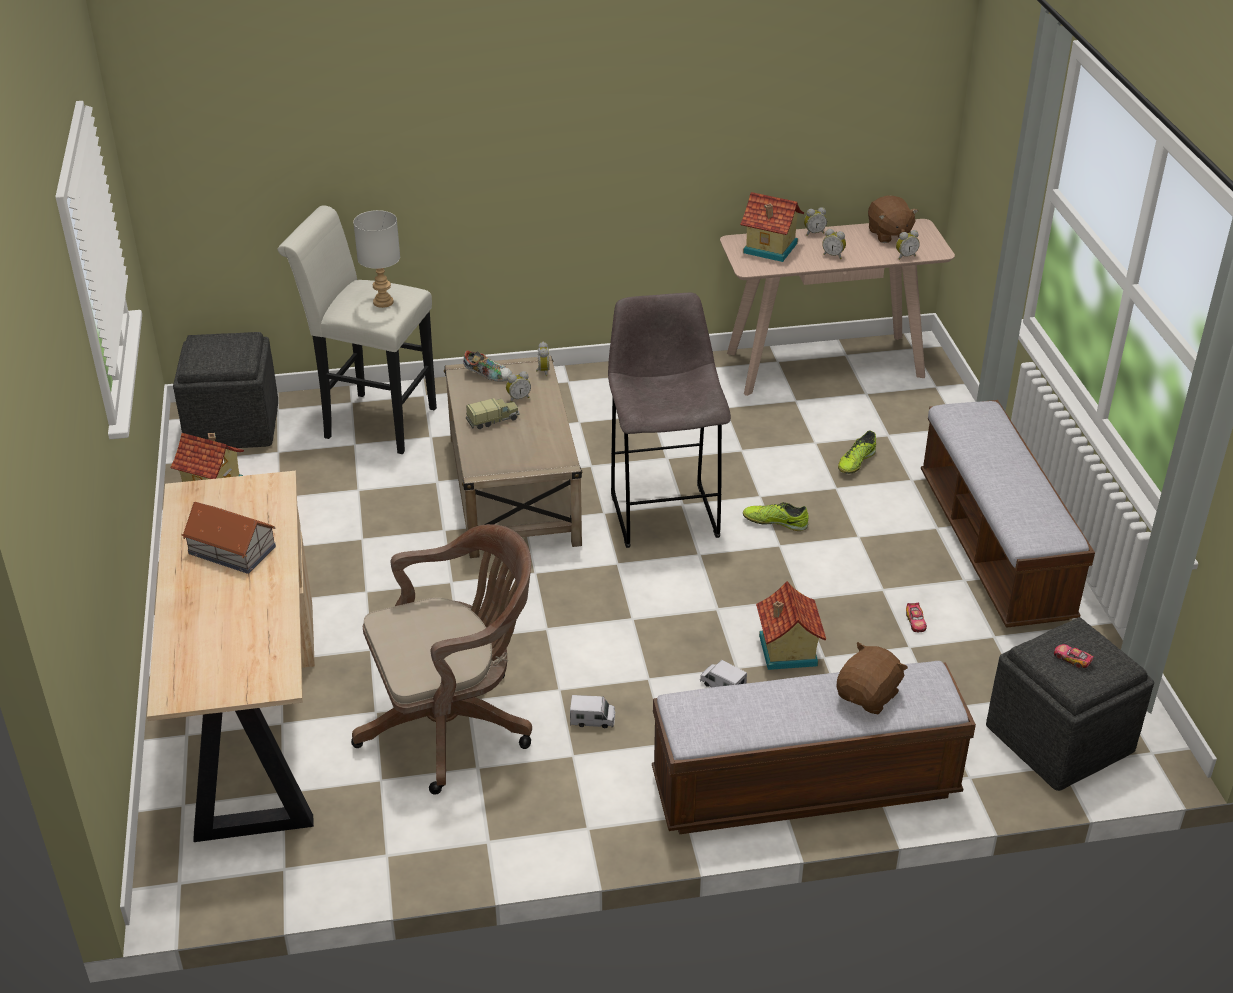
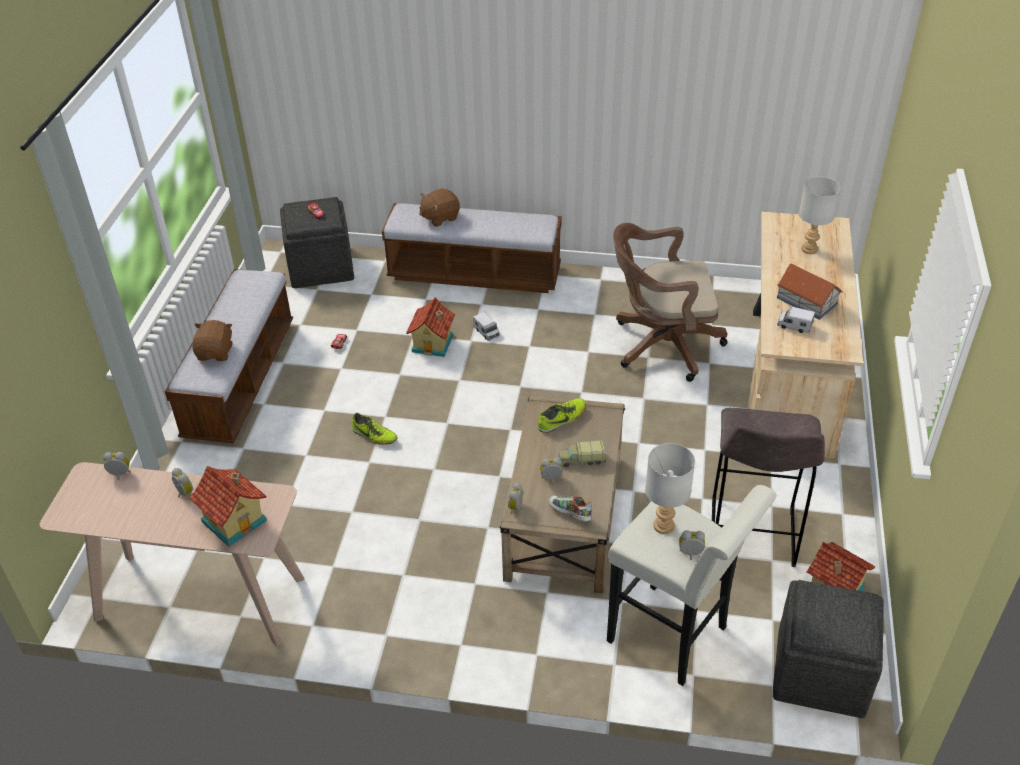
camera: 160 degrees left, 5 degrees up
(222, 637) = (809, 249): none -> grey table lamp
(592, 720) = (575, 330): toy truck -> toy truck (794, 326)
(664, 513) = (452, 464): grey stool -> grey stool (752, 535)
(814, 233) = (171, 534): alarm clock -> alarm clock (690, 554)
(856, 462) = (270, 475): shoe -> shoe (562, 419)
(889, 234) = (102, 511): brown plush toy -> brown plush toy (216, 353)

